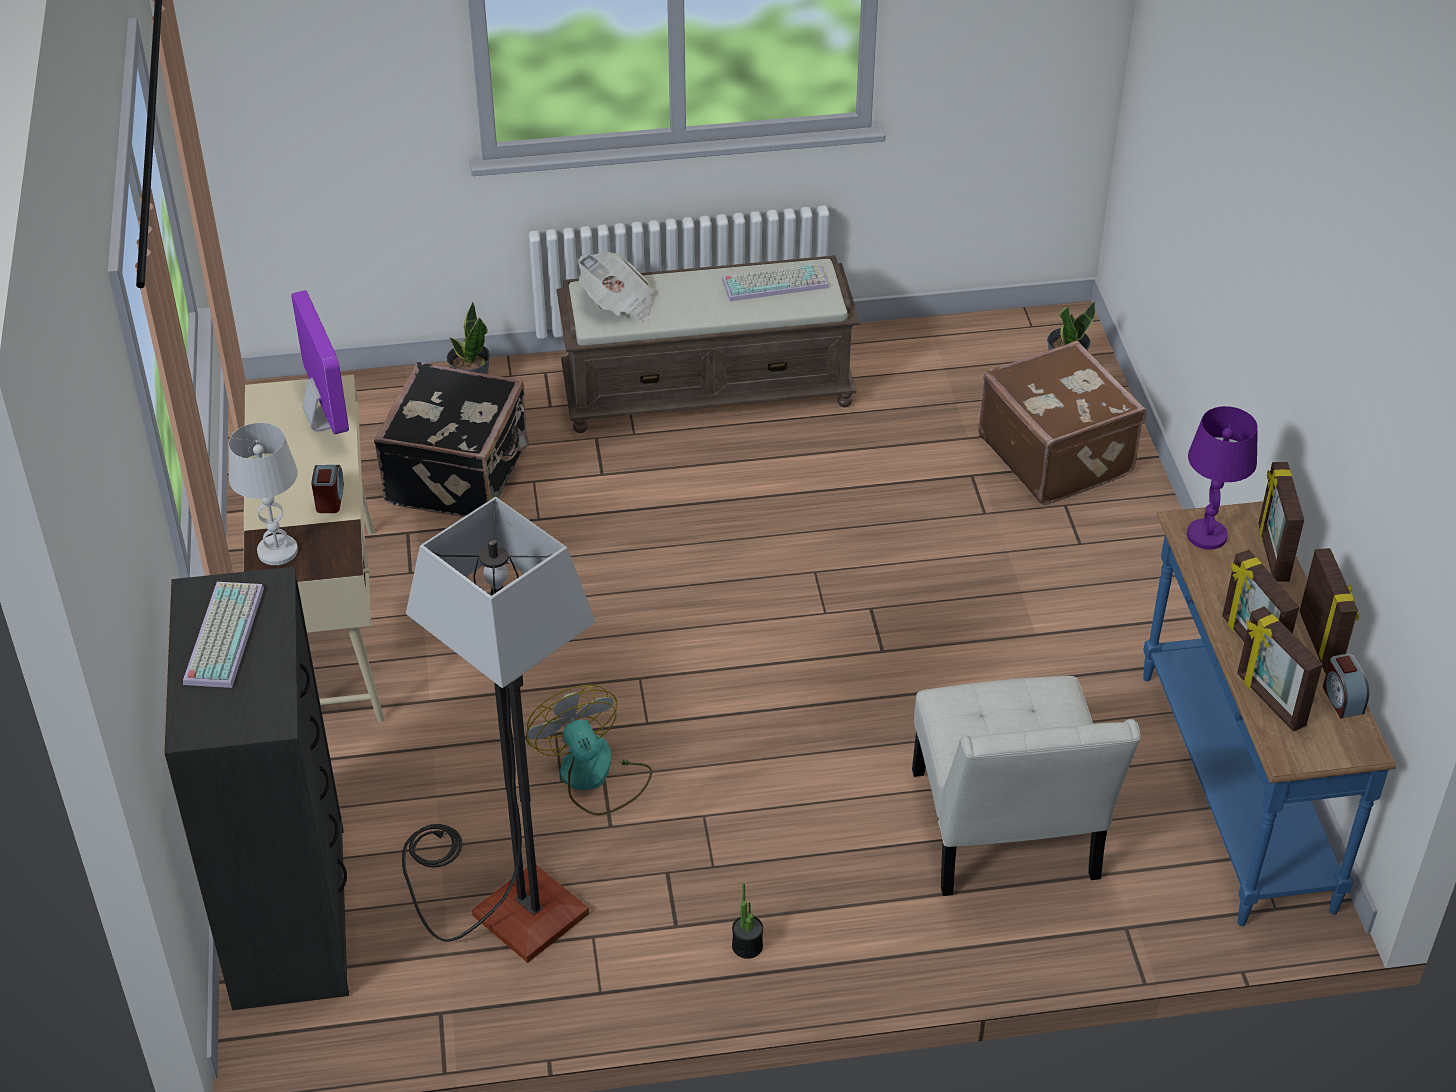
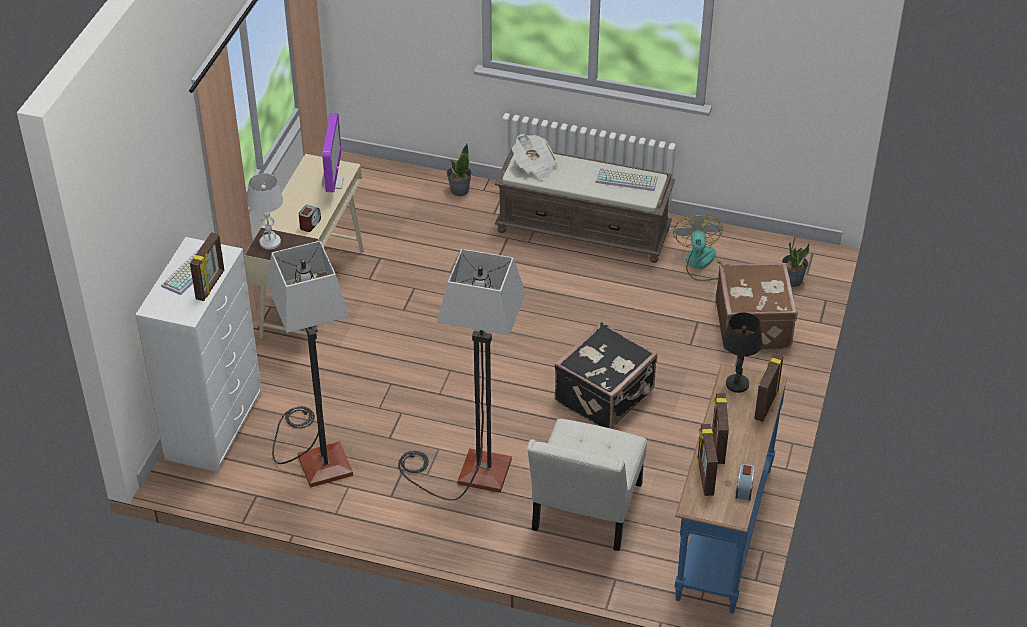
camera: 25 degrees right, 0 degrees up
(290, 914) = (215, 425): black dresser -> white dresser
(460, 474) = (424, 235): black suitcase -> black suitcase (606, 396)
(593, 777) = (396, 411): fan -> fan (701, 263)
(747, 946) = (419, 518): potted plant -> none
(777, 838) = (467, 472): none -> floor lamp
(1206, 535) = (737, 384): purple table lamp -> black table lamp
(1321, 642) = (755, 458): picture frame -> picture frame (211, 285)

